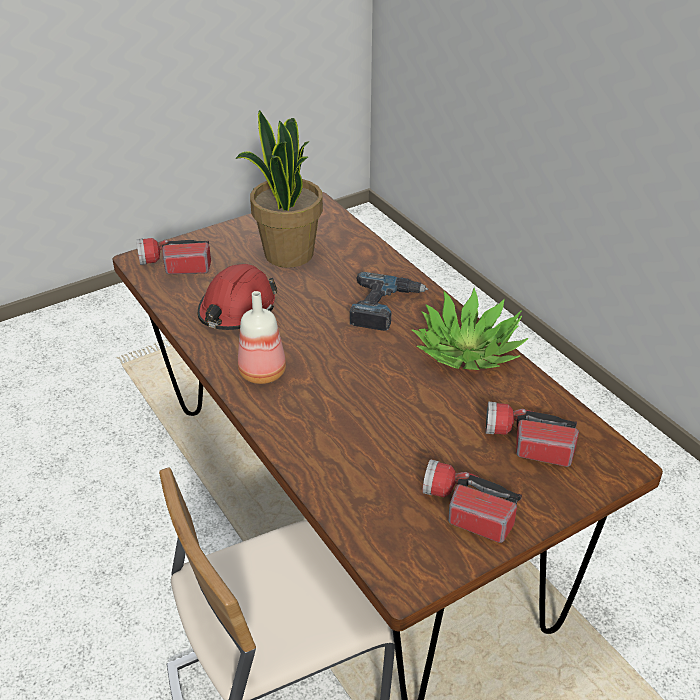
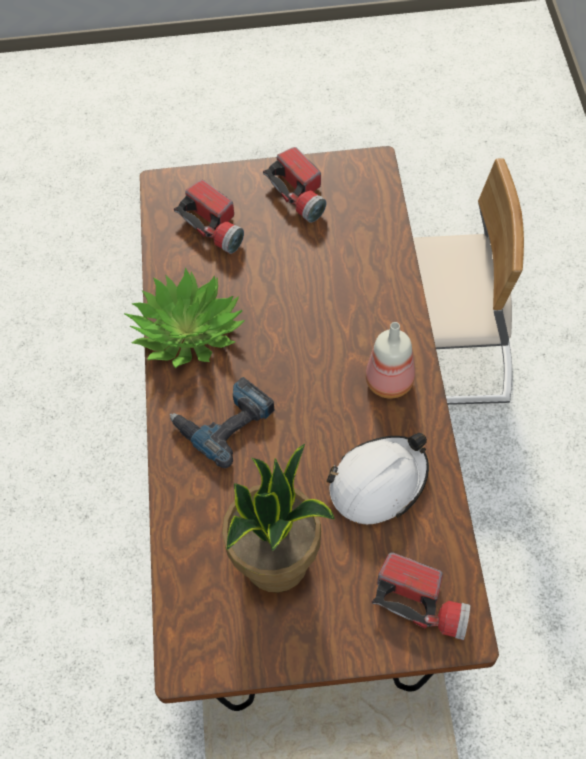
camera: 150 degrees left, 20 degrees up
(237, 310) = (378, 482): red hard hat -> white hard hat

